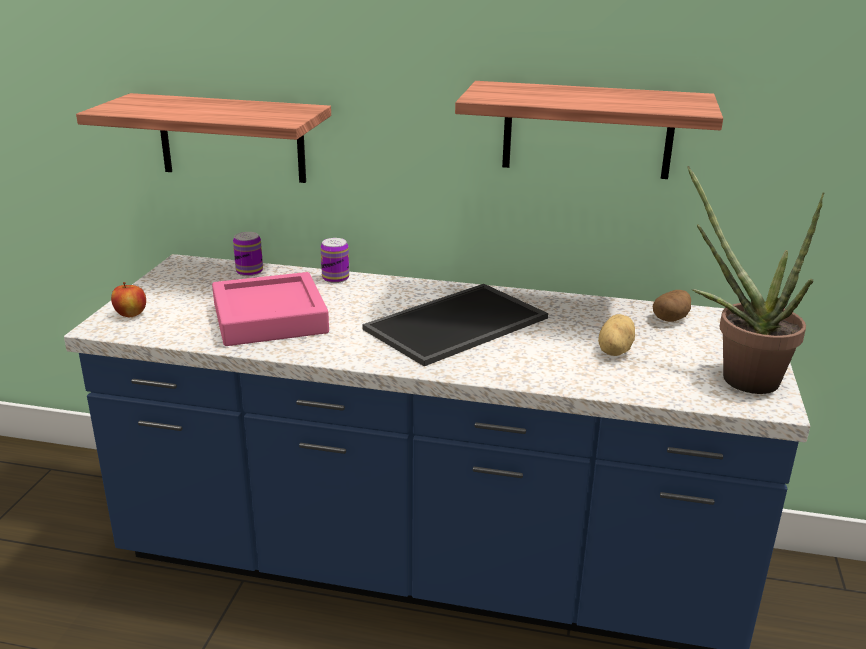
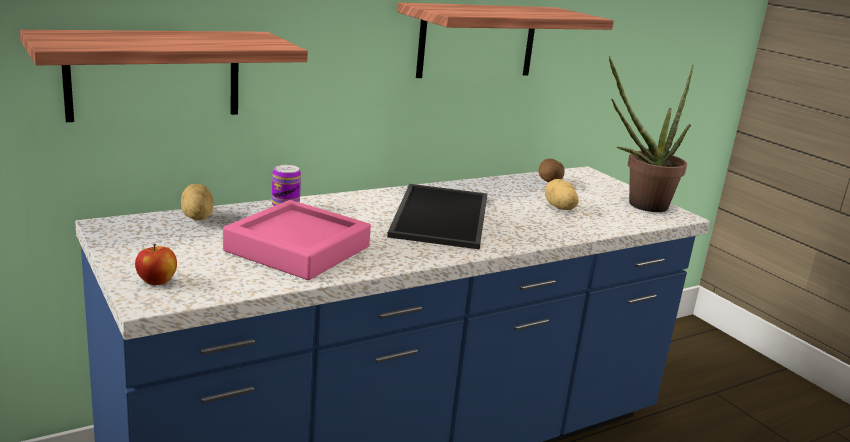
camera: 45 degrees left, 5 degrees down
(249, 271) = (196, 217): can -> potato

